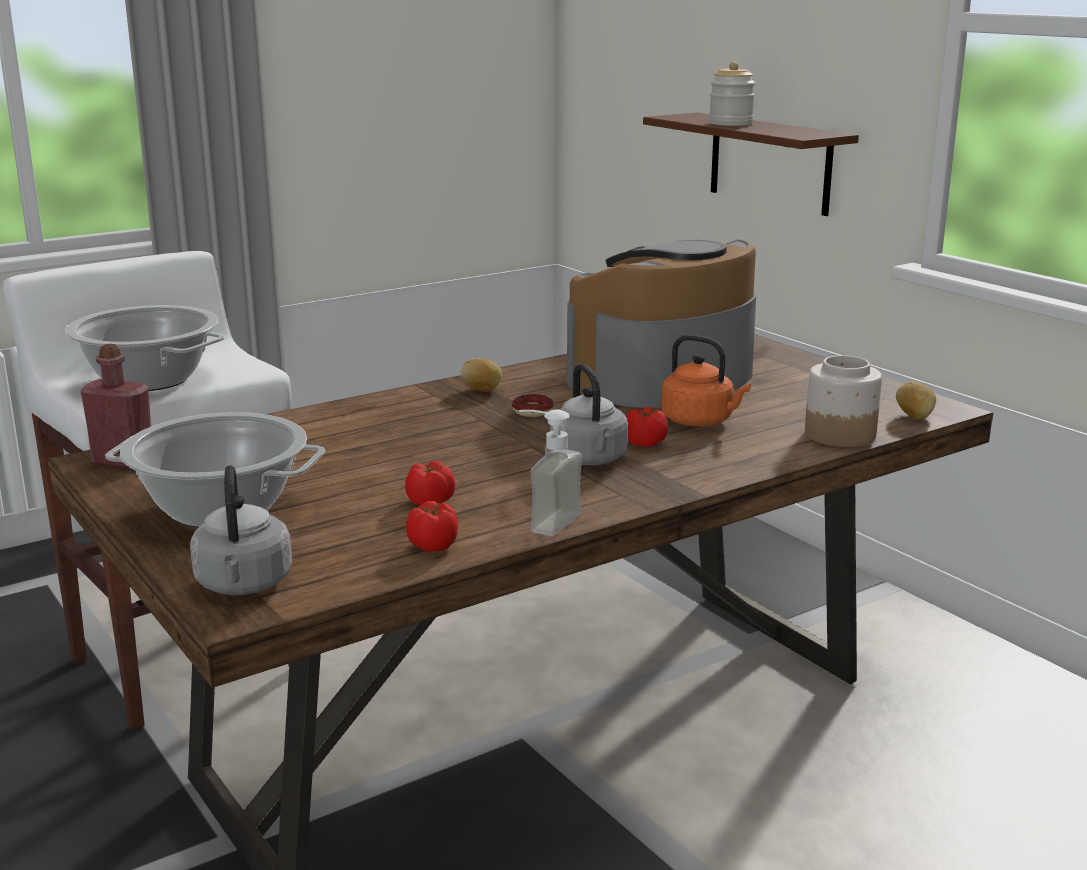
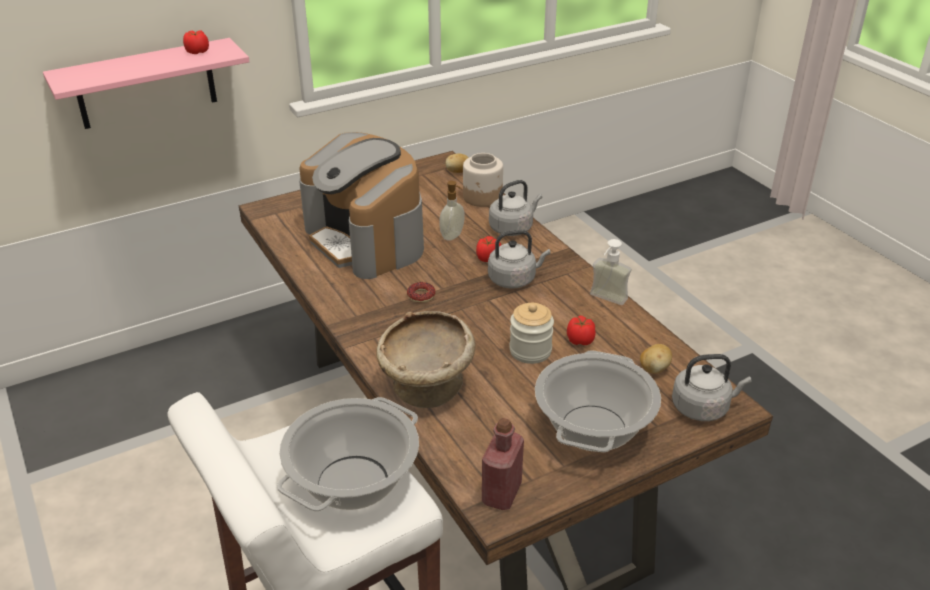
camera: 85 degrees left, 15 degrees up
(327, 422) = (427, 389): none -> beige bowl
(434, 545) = (642, 339): tomato -> tomato (197, 52)
(481, 390) = (369, 316): potato -> potato (654, 369)
(700, 421) = (453, 236): orange kettle -> soap dispenser
(730, 123) = (138, 67): jar -> jar (530, 351)
(748, 456) = (513, 228): none -> grey kettle
(770, 163) = (146, 84): brown shelf -> pink shelf

